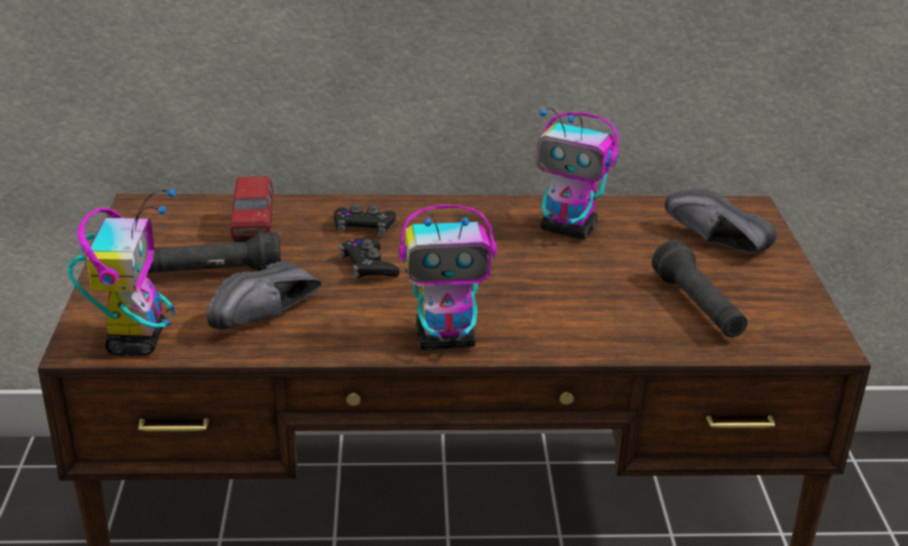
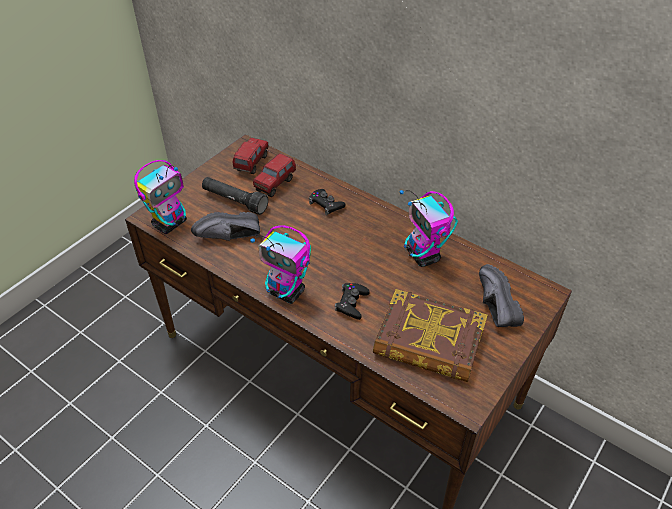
camera: 40 degrees right, 15 degrees up
(180, 222) = (251, 164): none -> toy truck
(368, 266) = (301, 230): black game controller -> black game controller (351, 303)
(698, 307) = (428, 342): black flashlight -> book

